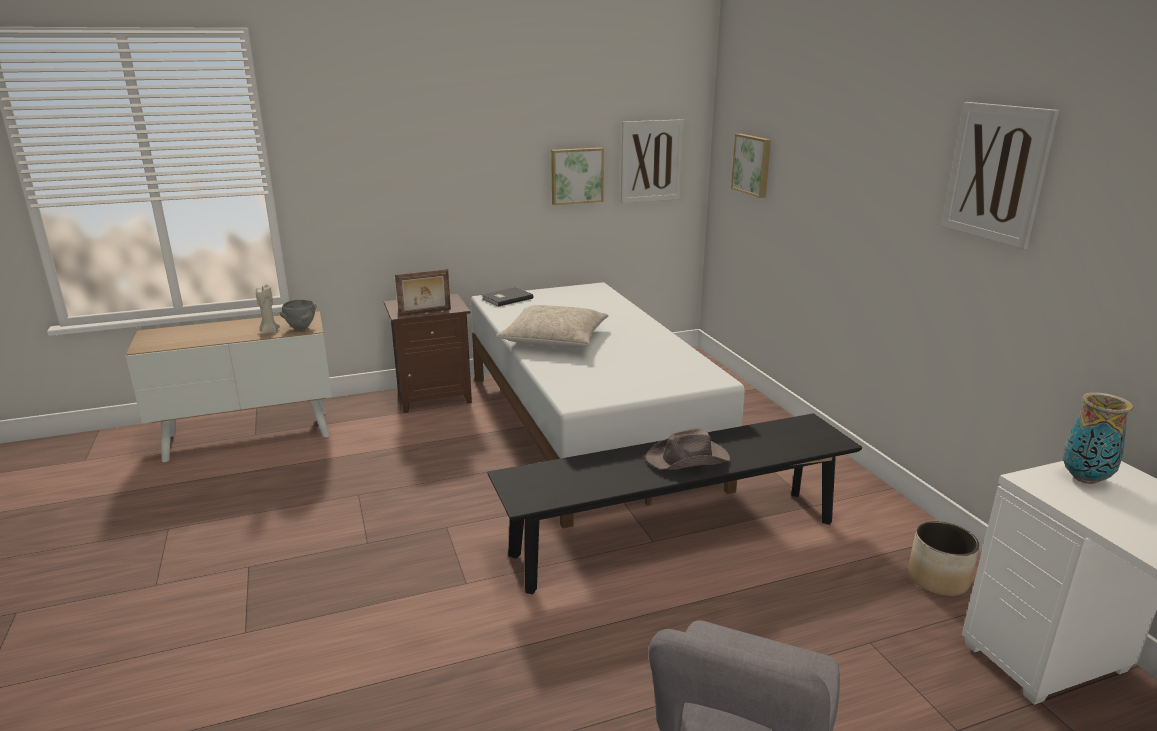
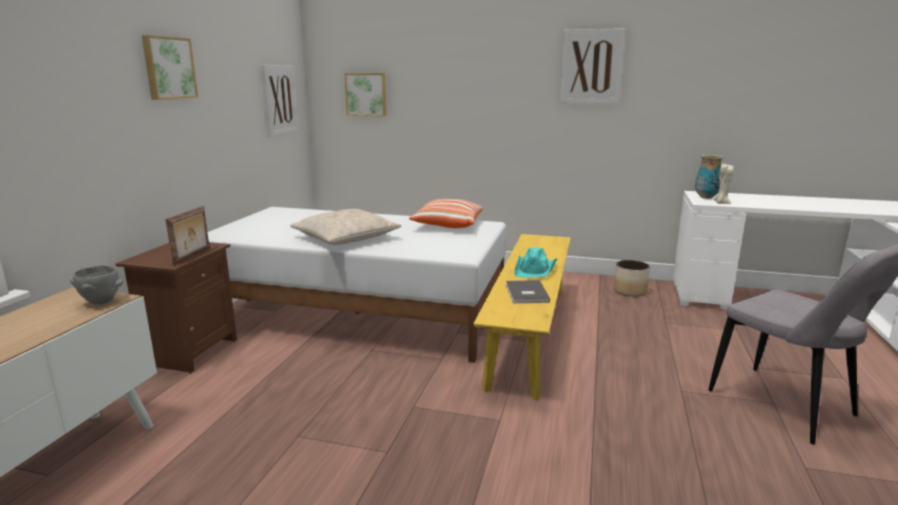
camera: 55 degrees left, 5 degrees down
(269, 332) = (69, 317): beige candle -> beige candle (721, 203)
(506, 298) = (228, 232): grey book -> grey book (525, 294)
(576, 175) = (241, 112): picture -> picture (168, 68)
(673, 363) = (447, 225): none -> pillow
(675, 538) = (528, 333): black bench -> yellow bench
(688, 459) = (535, 269): brown hat -> turquoise hat

